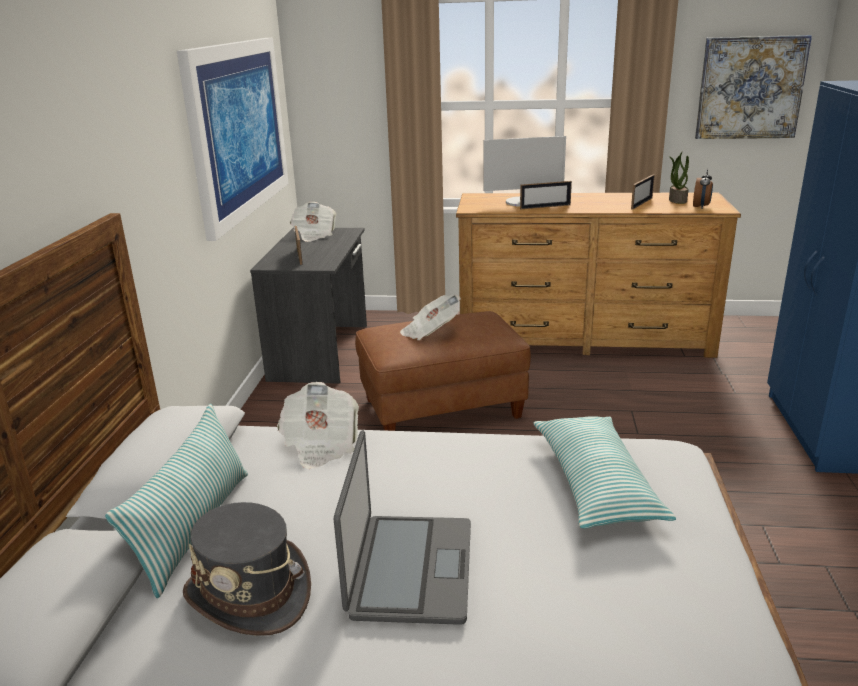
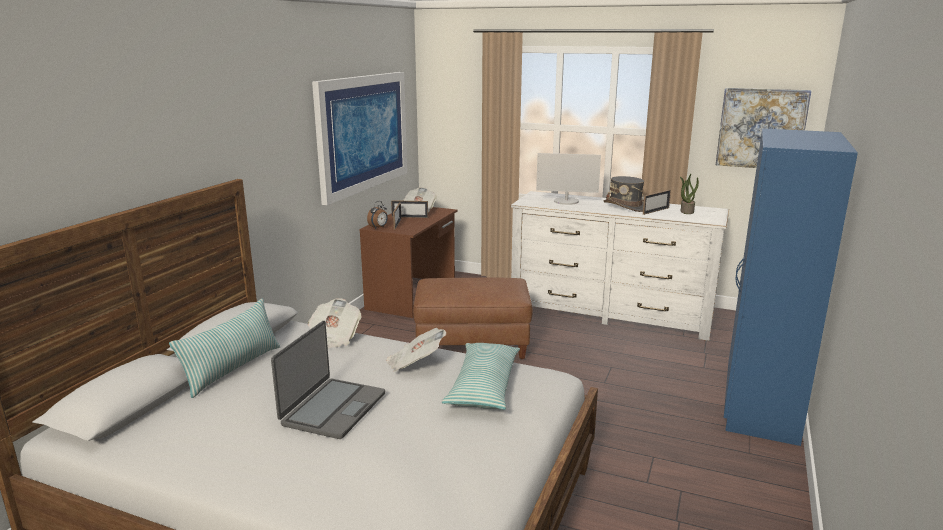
camera: 15 degrees right, 5 degrees down
(249, 594) = (239, 404): grey hat -> grey hat (625, 206)
(322, 351) = (413, 295): grey desk -> brown desk
(430, 332) = (465, 286): newspaper -> newspaper (415, 363)
(545, 207) = (579, 206): picture frame -> picture frame (410, 217)
(583, 338) = (610, 312): brown dresser -> white dresser
(701, 207) = (700, 218): alarm clock -> alarm clock (378, 228)

